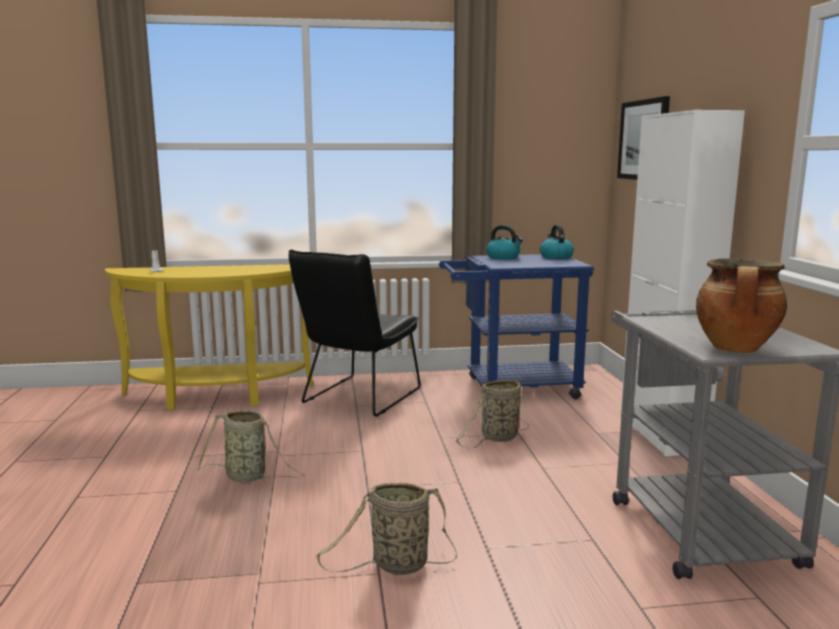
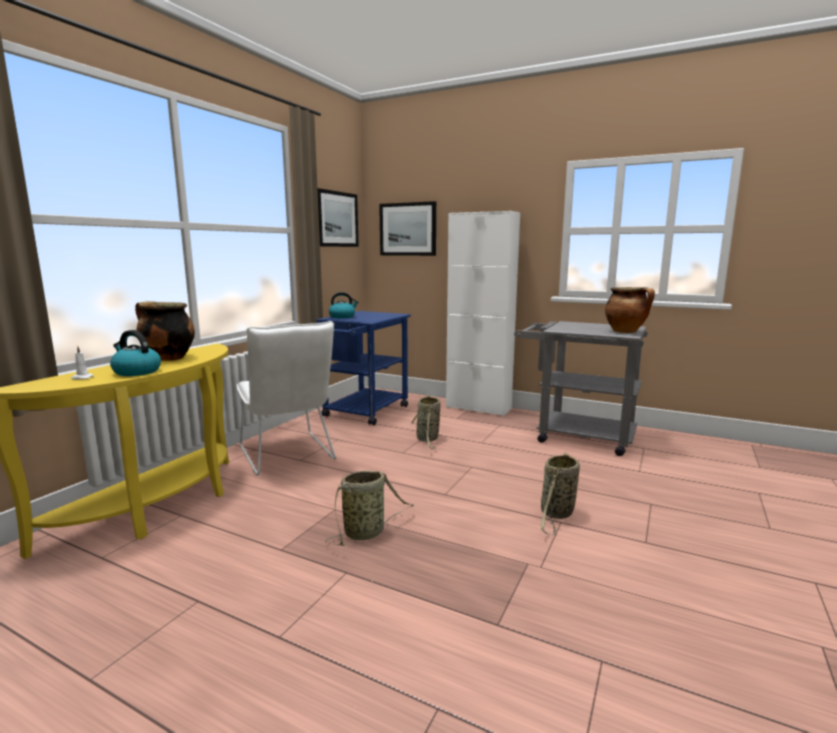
camera: 55 degrees left, 0 degrees up
(237, 268) = (167, 358): none -> cooking pot
(357, 398) = (288, 456): black chair -> white chair
(550, 129) = (336, 219): none -> picture
(555, 257) = (367, 312): kettle -> kettle (136, 372)

